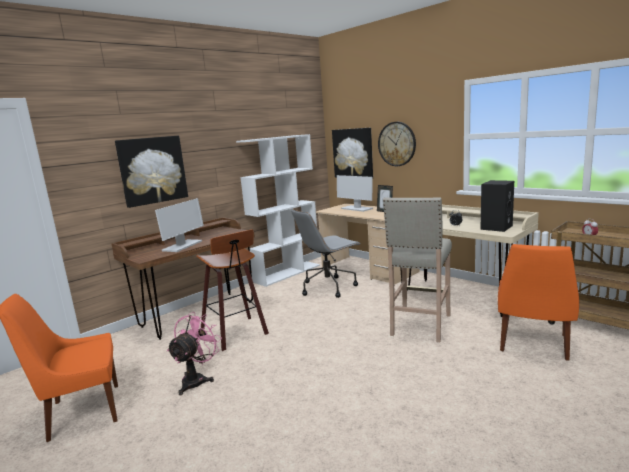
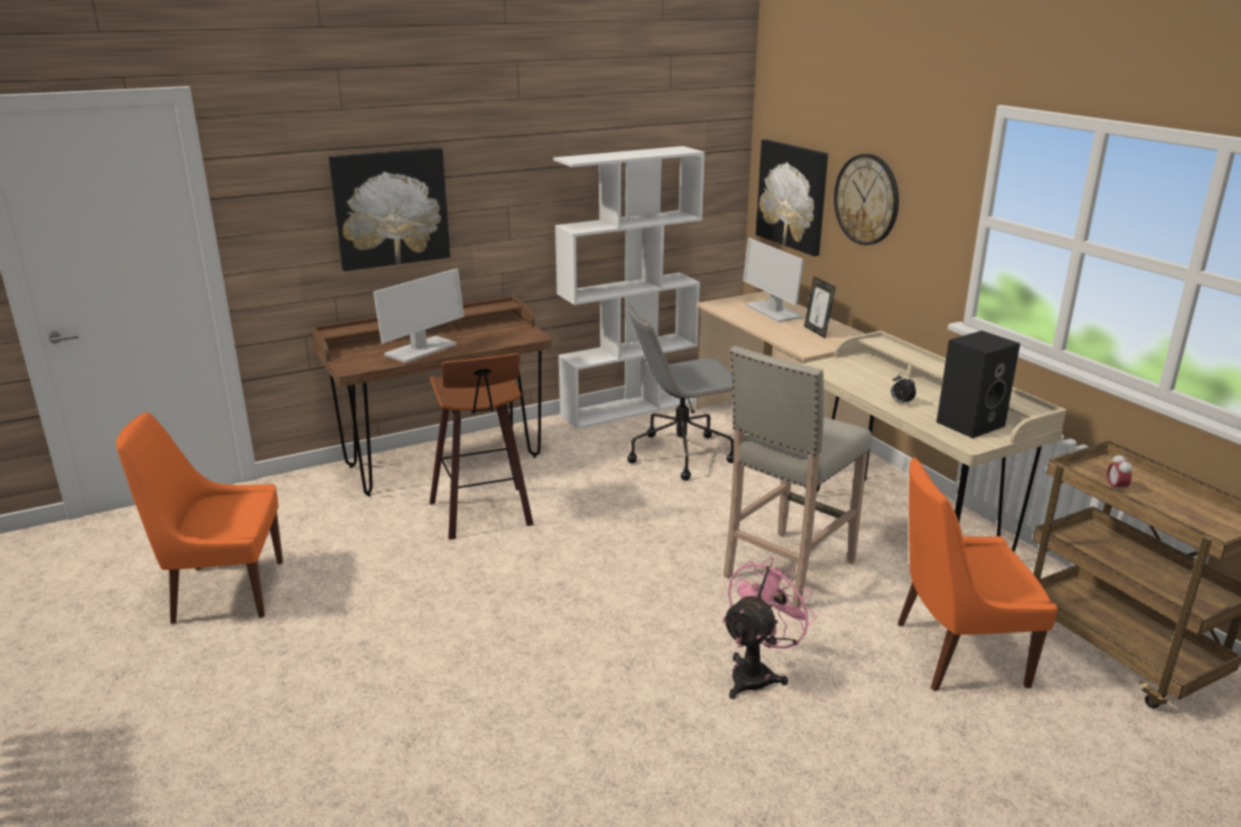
camera: 15 degrees right, 10 degrees up
(197, 379) = (392, 580): pink fan -> pink fan (757, 673)
(533, 344) = (954, 654): orange chair -> orange chair turned 45 degrees clockwise

